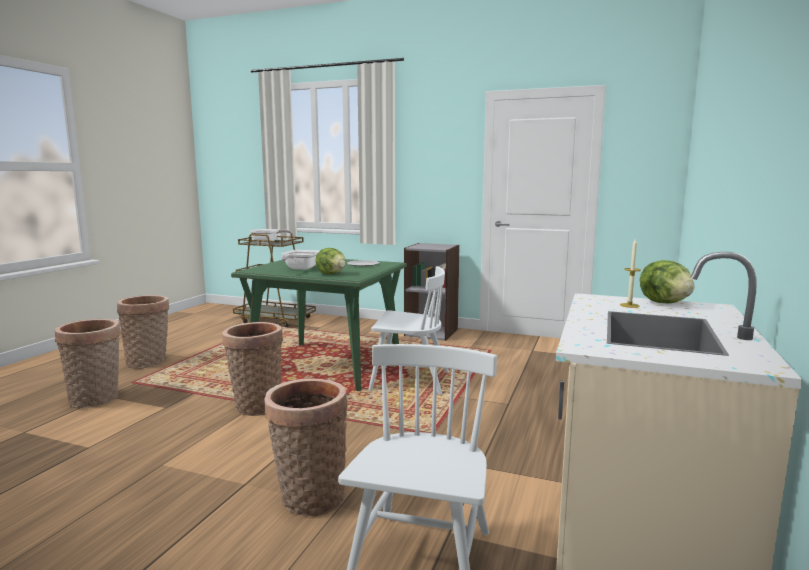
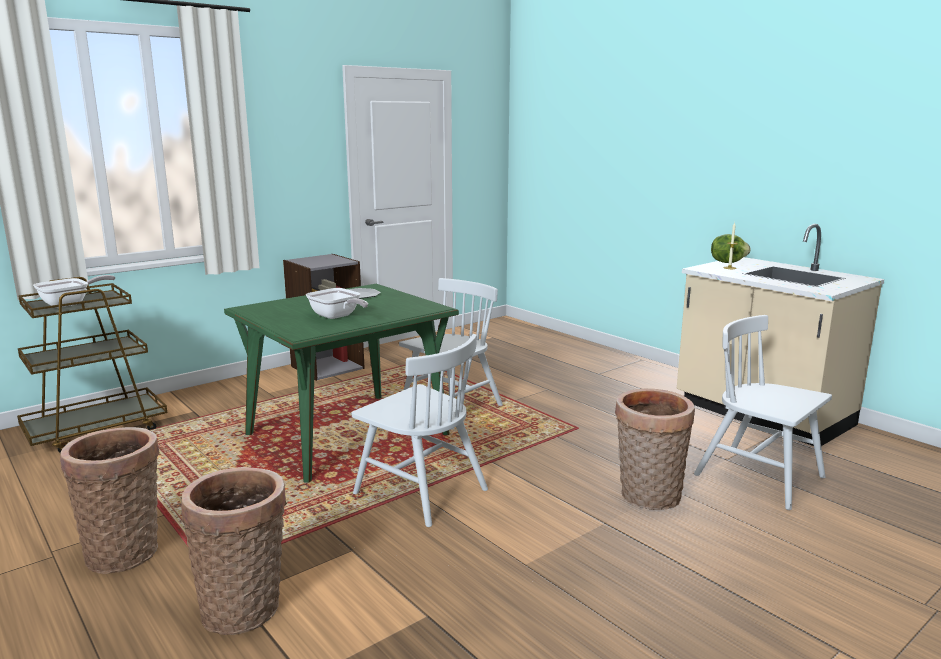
camera: 60 degrees left, 5 degrees up
(256, 405) = (420, 491): basket -> white chair
(331, 274) = (397, 311): lettuce -> none

